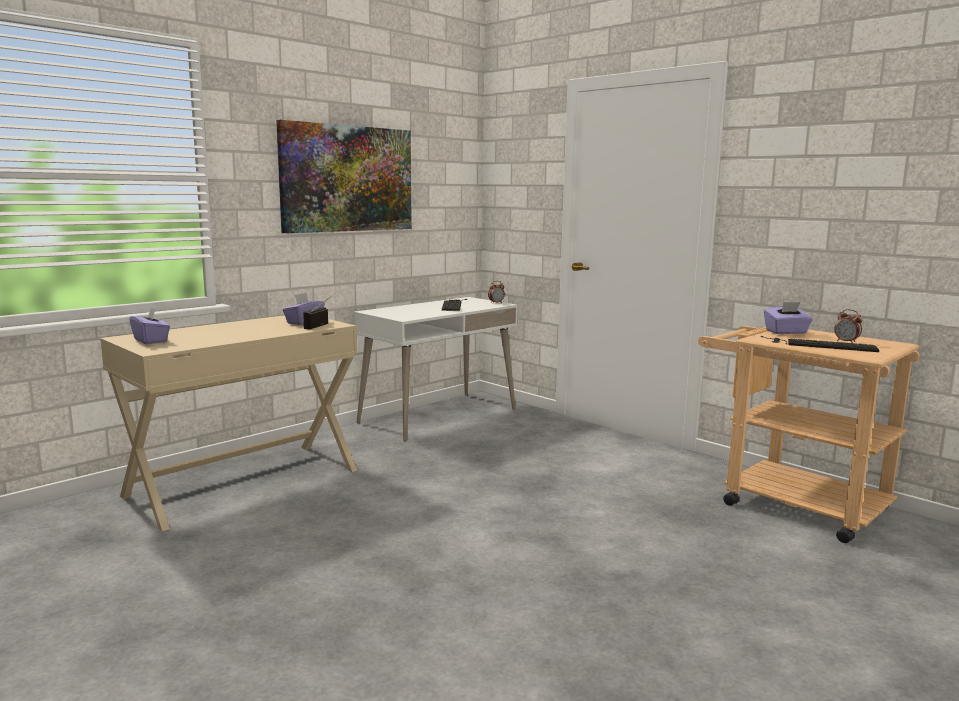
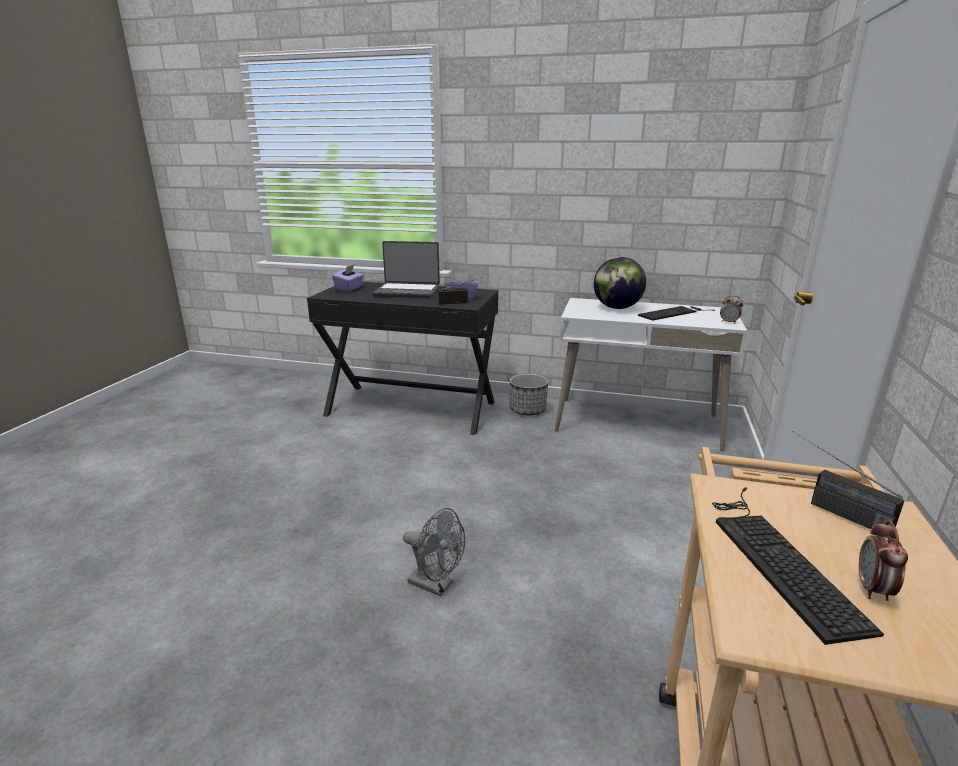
camera: 60 degrees right, 10 degrees up
(231, 329) = (407, 292): none -> laptop
(243, 482) = (411, 408): beige desk -> black desk
(347, 179) = (578, 165): picture -> none
(348, 440) = (528, 410): none -> planter
(411, 310) = (617, 308): none -> globe
(569, 541) = (436, 585): none -> grey fan
(786, 332) = (829, 508): purple tissue box -> radio

